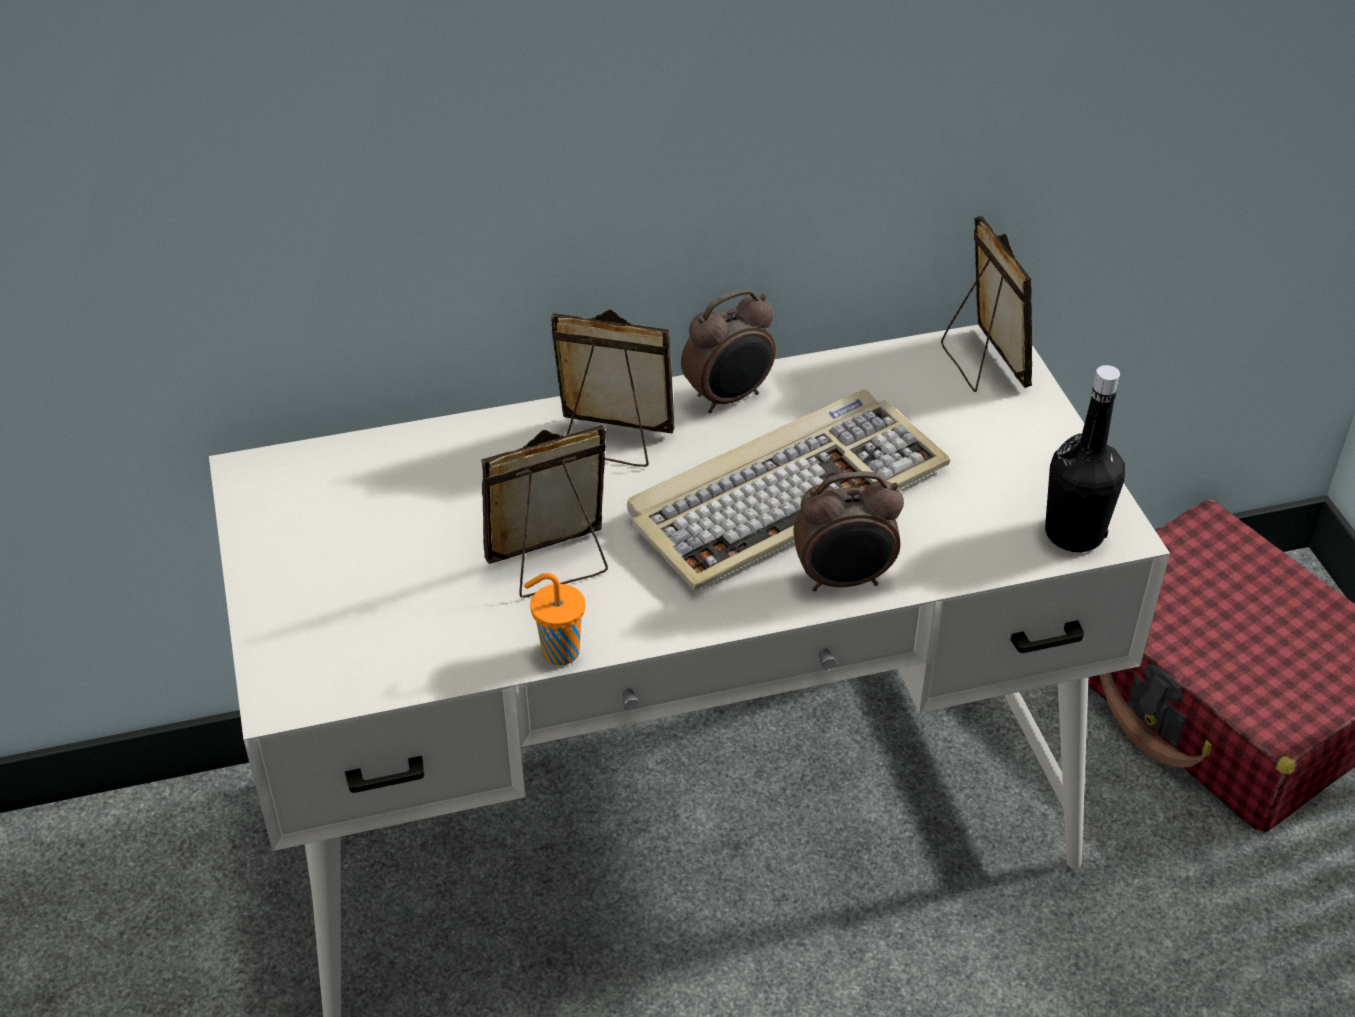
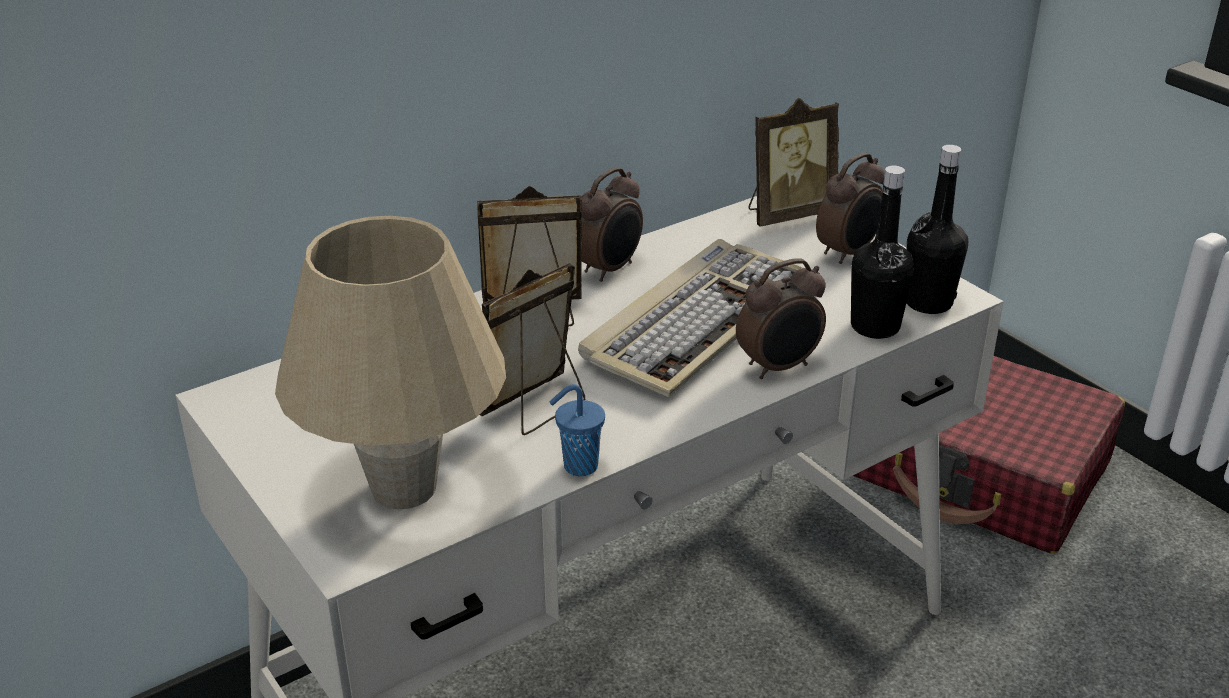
camera: 20 degrees left, 10 degrees down
(373, 630) = (404, 488): none -> beige table lamp
(558, 652) = (578, 466): orange cup -> blue cup
(982, 363) = (787, 214): picture frame -> picture frame turned 105 degrees clockwise
(988, 552) = (875, 327): none -> black bottle
(1021, 438) = (848, 253): none -> alarm clock

